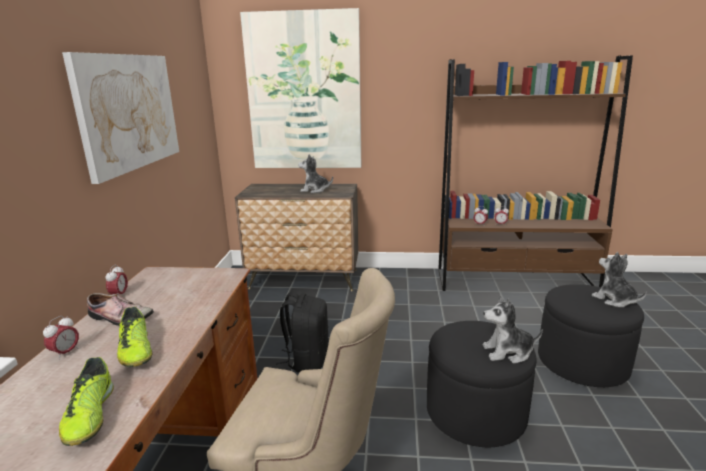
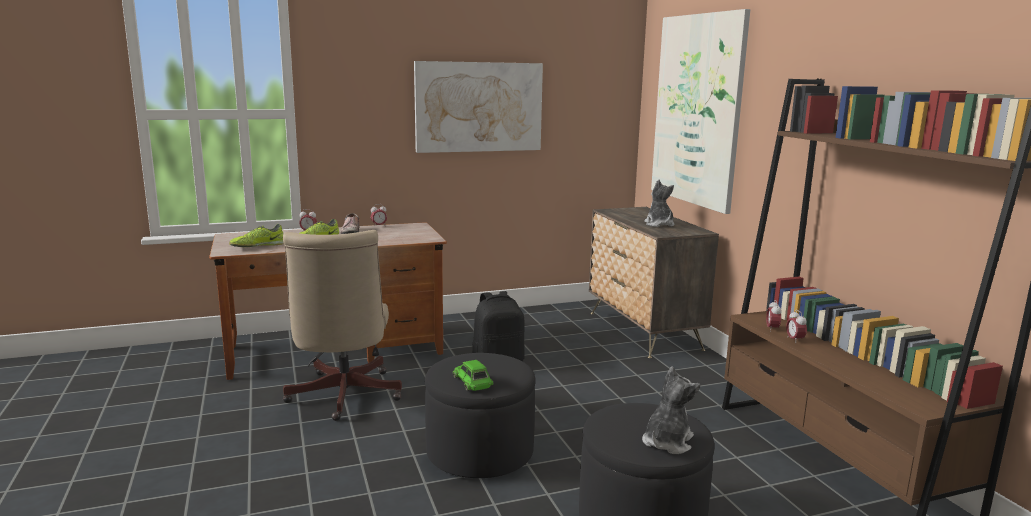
camera: 65 degrees right, 5 degrees down
(508, 352) = (473, 382): plush toy -> green toy car

